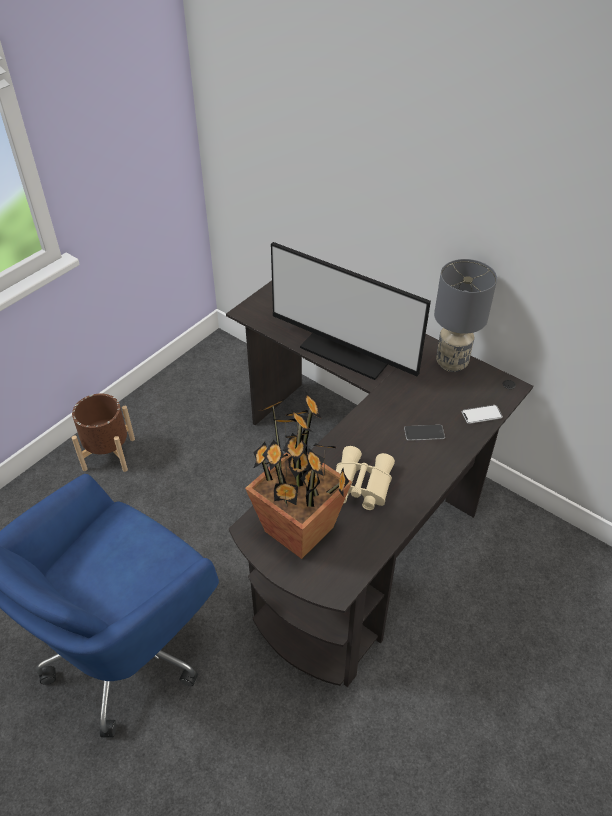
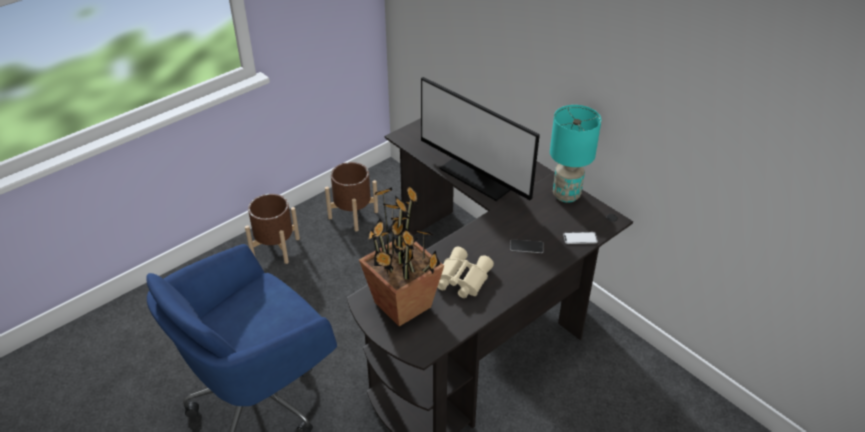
camera: 10 degrees right, 5 degrees down
(191, 402) = (353, 215): none -> brown planter
(452, 362) = (566, 195): grey table lamp -> turquoise table lamp

